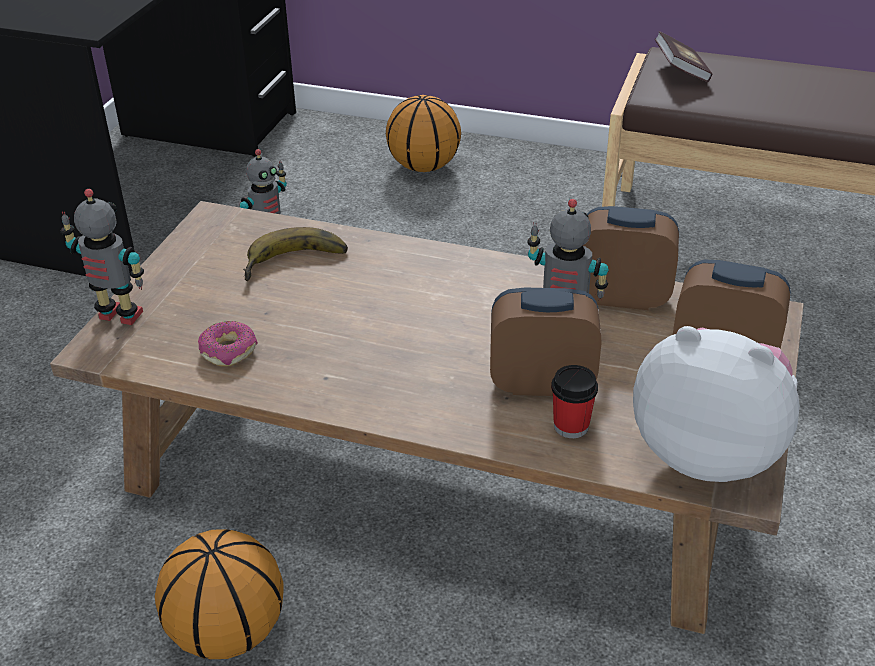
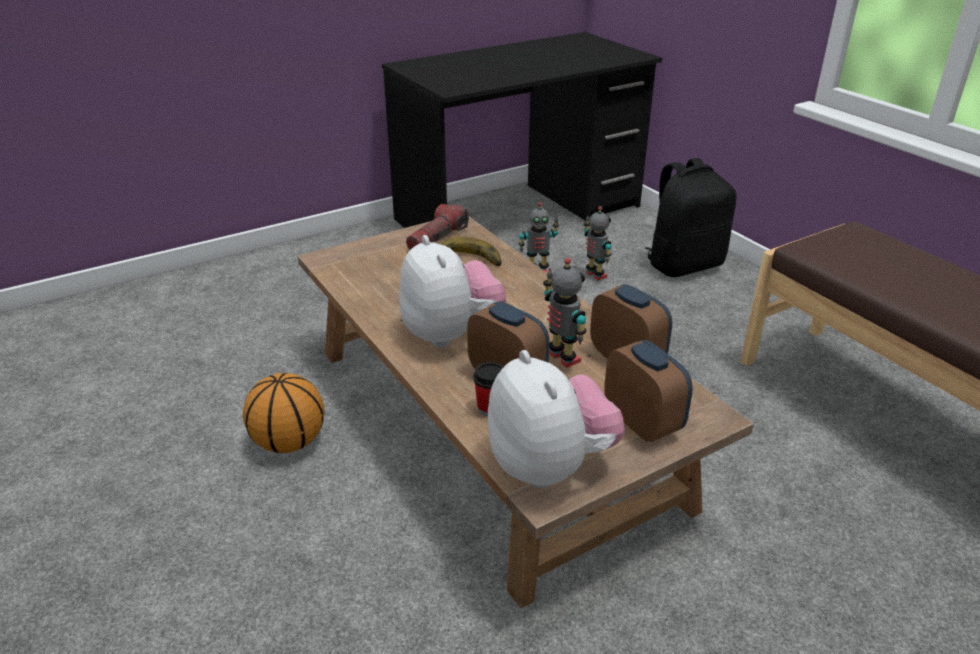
camera: 40 degrees right, 5 degrees down
(119, 317) = (351, 249): toy robot -> toy robot (595, 275)
(217, 250) = (437, 238): none -> flashlight
(229, 351) = (376, 286): donut -> none
(409, 364) = (451, 334): none -> plush toy
(423, 166) = (684, 264): basketball -> black backpack
(680, 71) = (850, 242): book -> none

